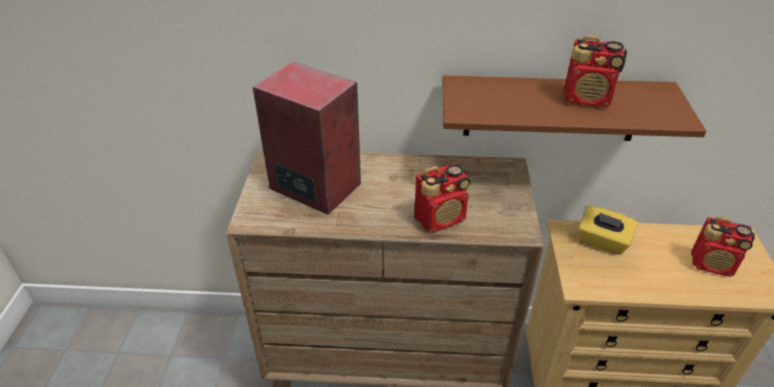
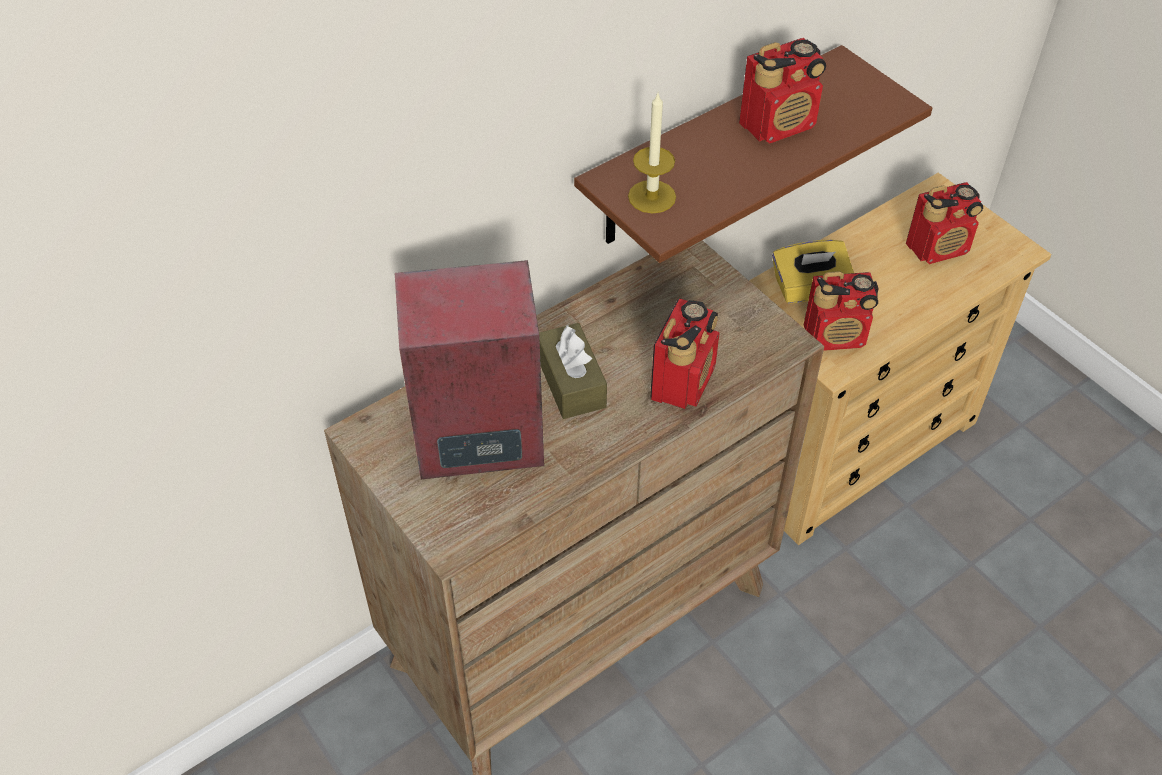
camera: 40 degrees left, 10 degrees up
(384, 188) = (571, 382): none -> brown tissue box
(472, 98) = (652, 197): none -> candle
(595, 273) = (836, 336): none -> radio

